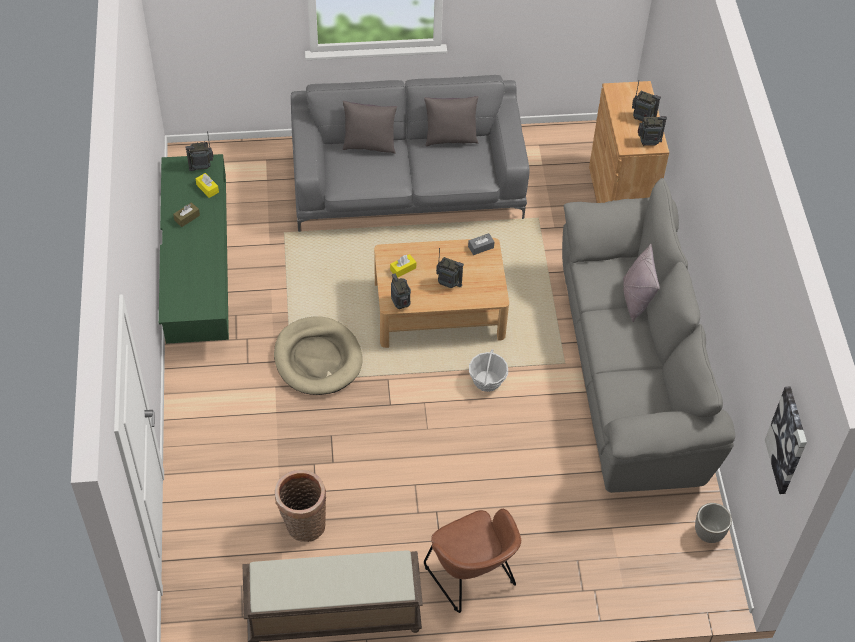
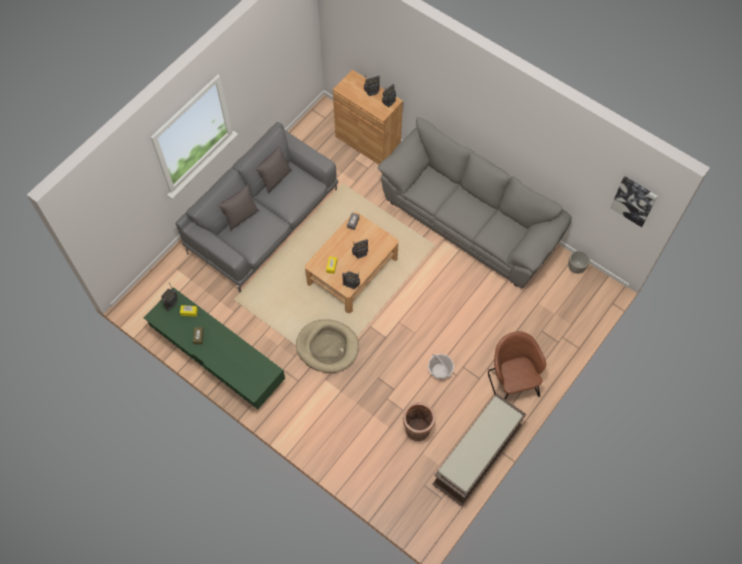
camera: 45 degrees left, 10 degrees up
(472, 579) = (512, 382): brown armchair -> brown armchair turned 120 degrees counterclockwise
(487, 381) = (413, 285): basket -> basket (440, 371)
(635, 299) = (451, 187): purple pillow -> none

